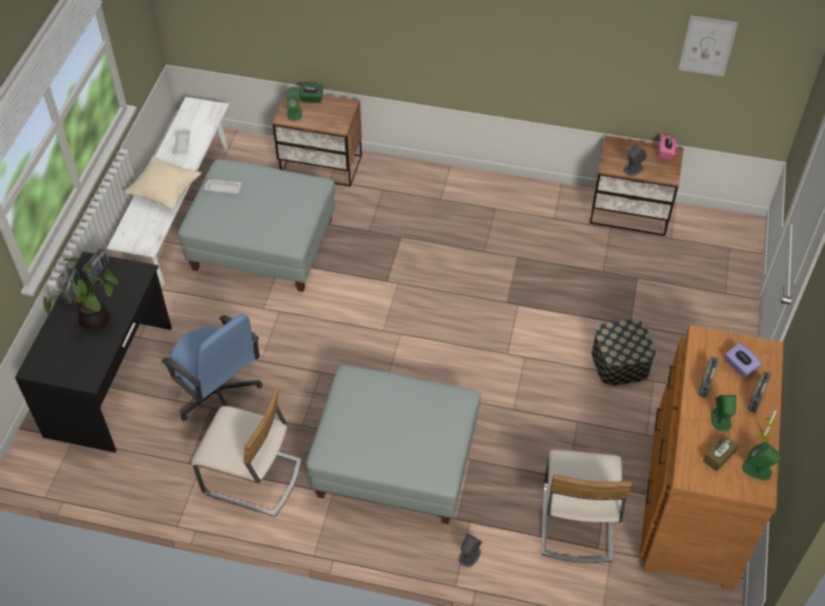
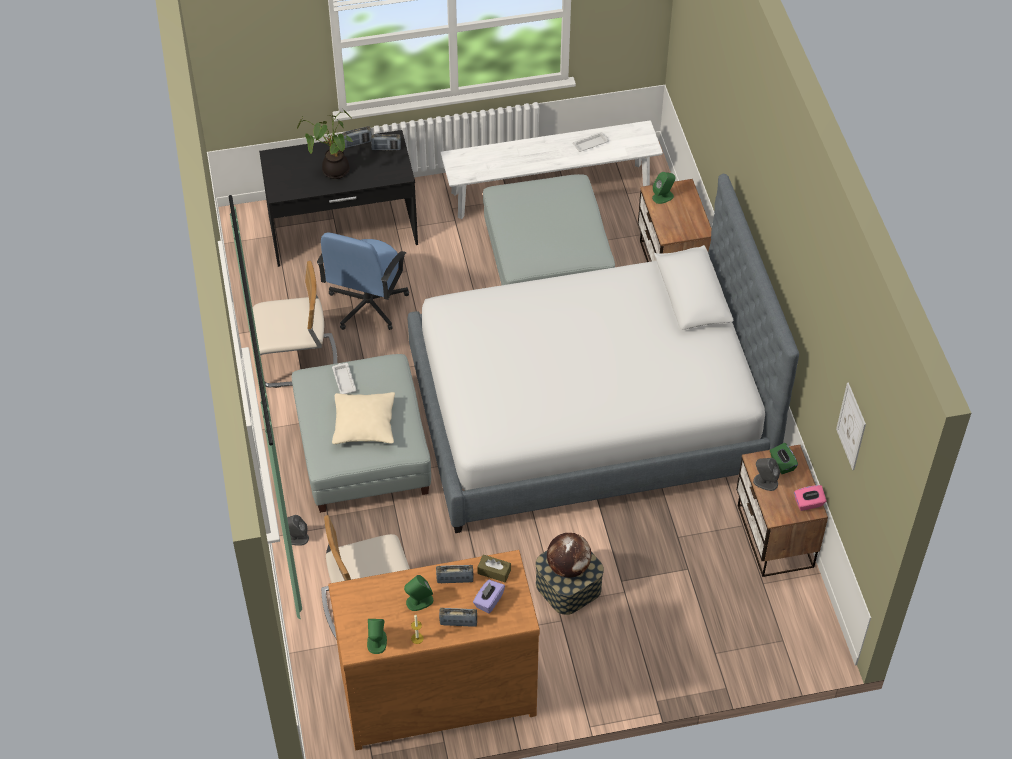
camera: 65 degrees right, 0 degrees up
(164, 189) = (528, 157): beige pillow -> beige pillow (364, 425)
(222, 188) = (549, 192): white tray -> white tray (344, 380)
(252, 478) = (298, 362): beige chair -> beige chair turned 90 degrees counterclockwise
(311, 99) = (690, 201): green tissue box -> green tissue box (782, 464)
(446, 279) = (588, 414): none -> bed
(625, 342) = (568, 567): none -> globe
(719, 456) = (377, 609): brown tissue box -> brown tissue box (494, 572)

